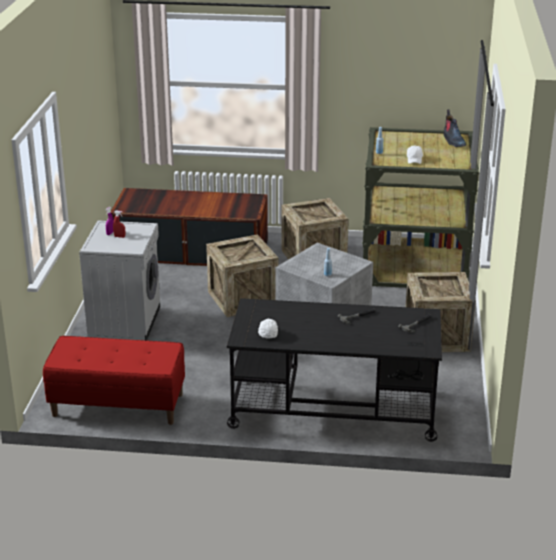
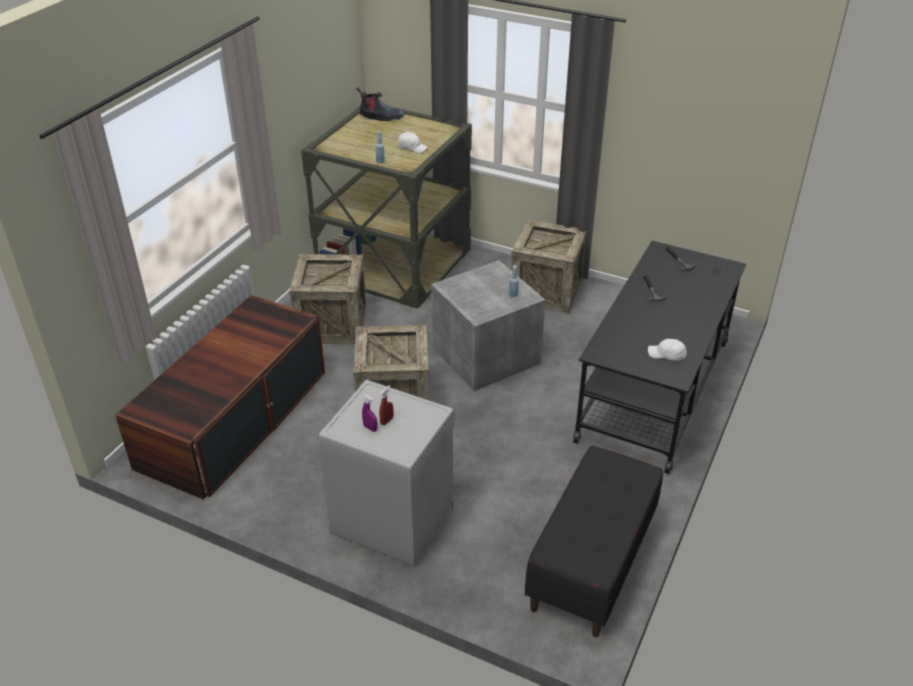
camera: 70 degrees left, 10 degrees up
(117, 405) = (592, 564): red bench -> black bench

